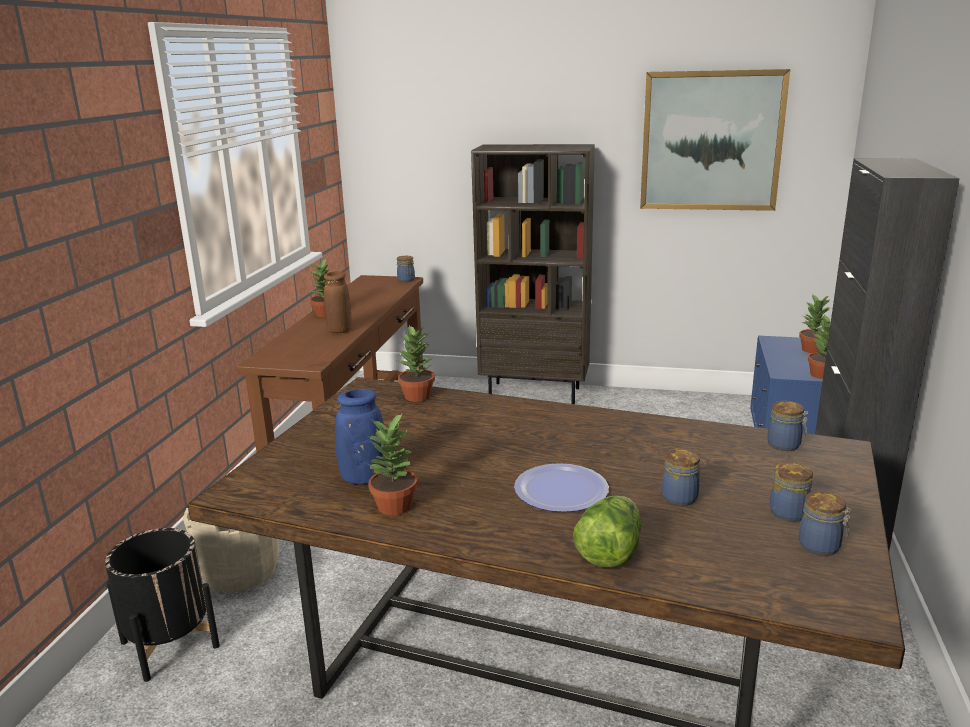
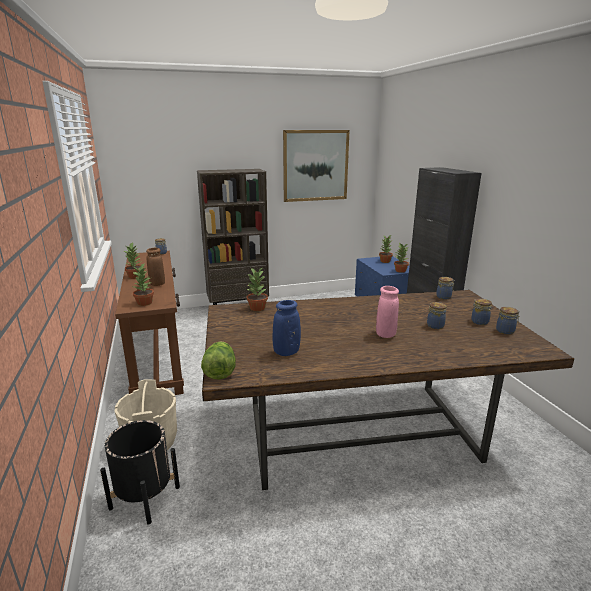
camera: 30 degrees left, 0 degrees up
(395, 506) = (322, 360): potted plant -> potted plant (145, 303)
(561, 490) = (385, 334): plate -> pink vase
(609, 552) = (440, 354): lettuce -> lettuce (220, 371)

